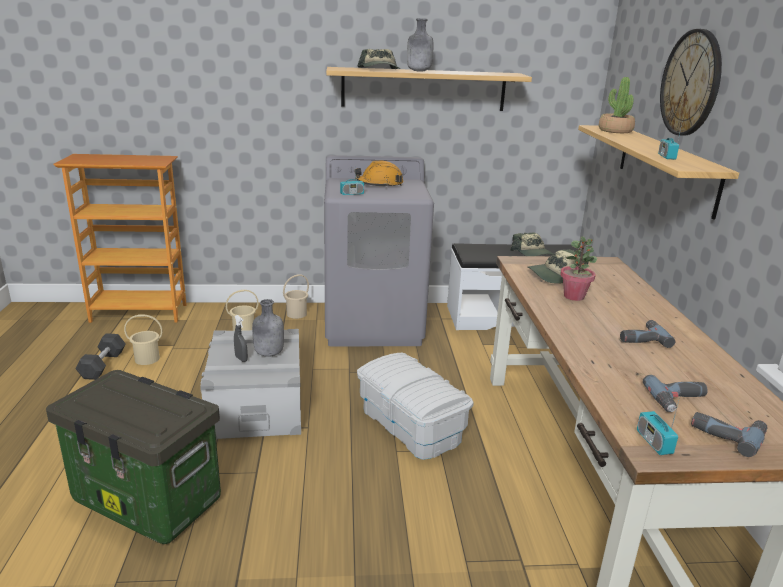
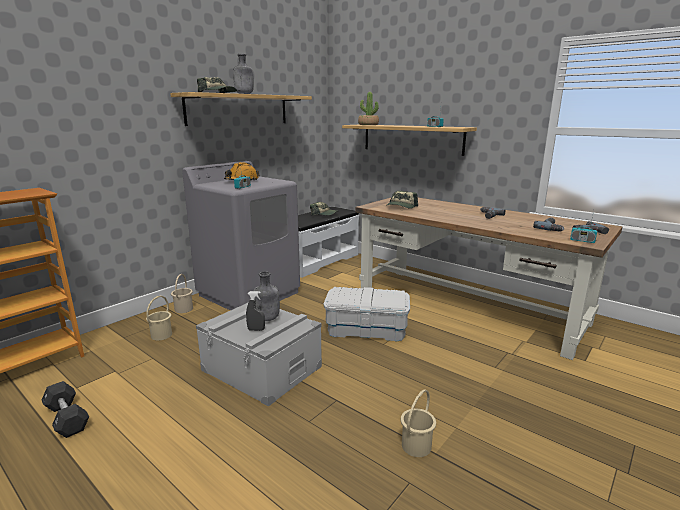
camera: 45 degrees left, 5 degrees down
(147, 359) = (107, 391): beige bucket -> beige bucket (415, 446)
(149, 500) = (304, 462): storage box -> none
(574, 296) = (429, 211): potted plant -> none
(691, 83) = (420, 89): wall clock -> none

